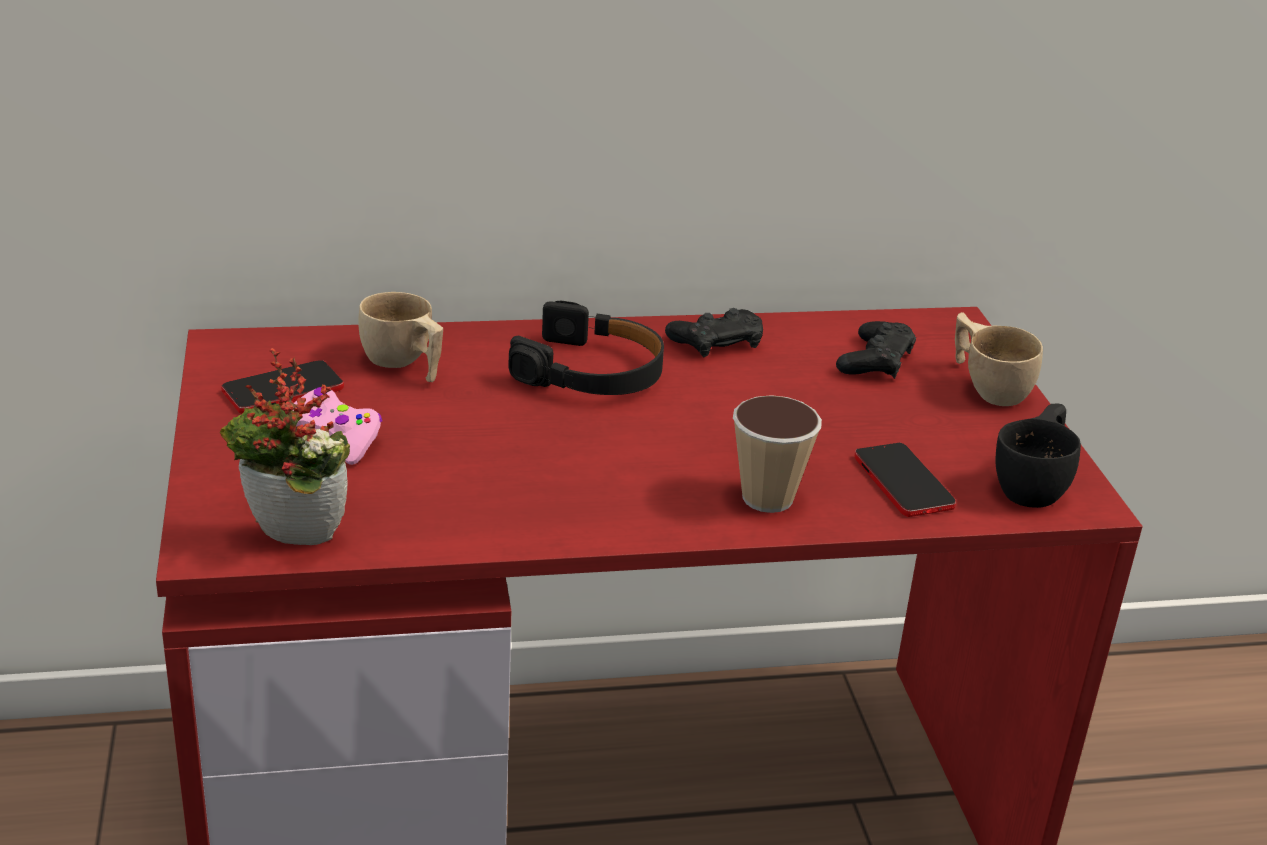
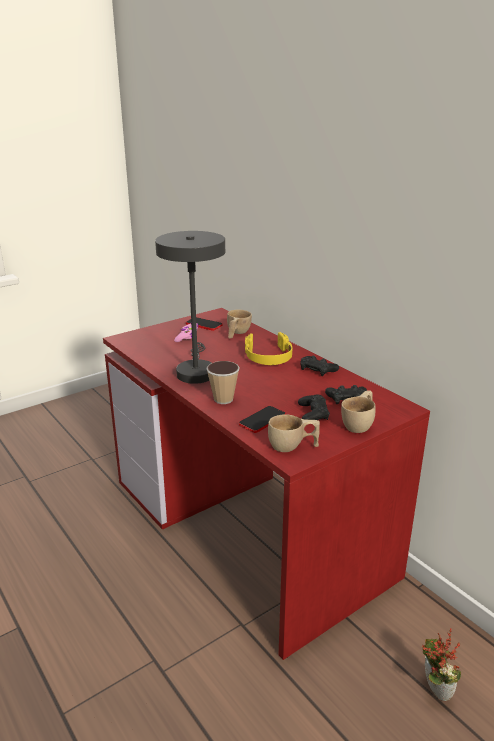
camera: 65 degrees right, 5 degrees down
(291, 541) = (132, 345): potted plant -> potted plant (433, 690)
(576, 490) = (195, 371): none -> grey table lamp
(591, 372) = (268, 357): black headphones -> yellow headphones
(914, 417) = (313, 414): none -> black game controller
(1035, 485) = (293, 447): black cup -> beige cup

